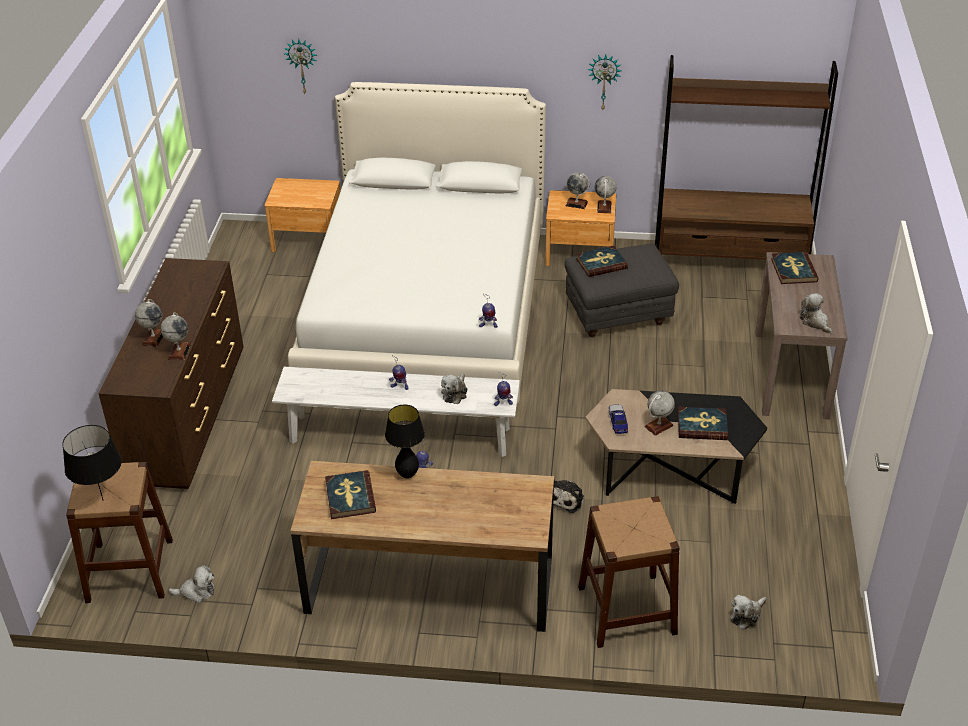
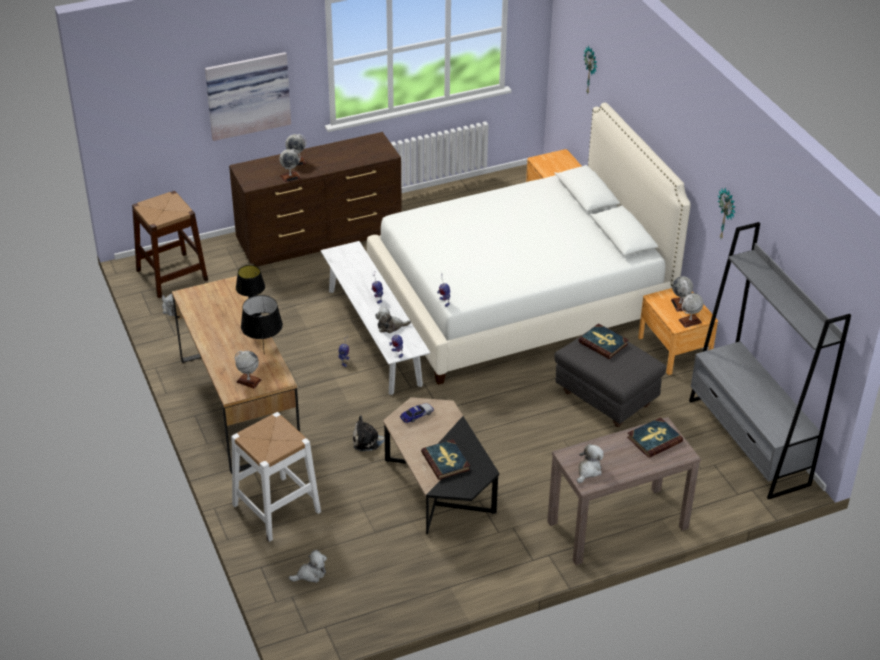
camera: 60 degrees right, 0 degrees up
(68, 292) = (247, 94): none -> picture
(103, 500) = (151, 212): black table lamp -> black table lamp (264, 354)
(350, 497) = (216, 303): book -> none
(627, 610) = (276, 508): brown stool -> white stool
(658, 426) = (428, 438): globe -> globe (248, 381)
(730, 261) = (748, 442): brown bookcase -> grey bookcase
(746, 615) = (310, 574): plush toy -> plush toy turned 135 degrees clockwise

